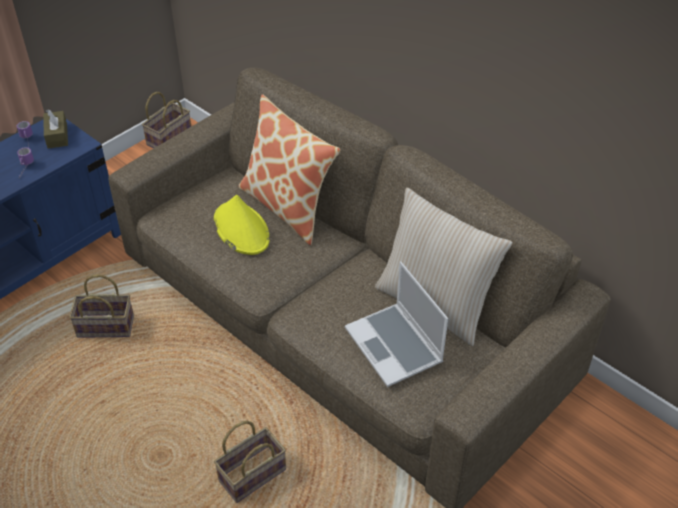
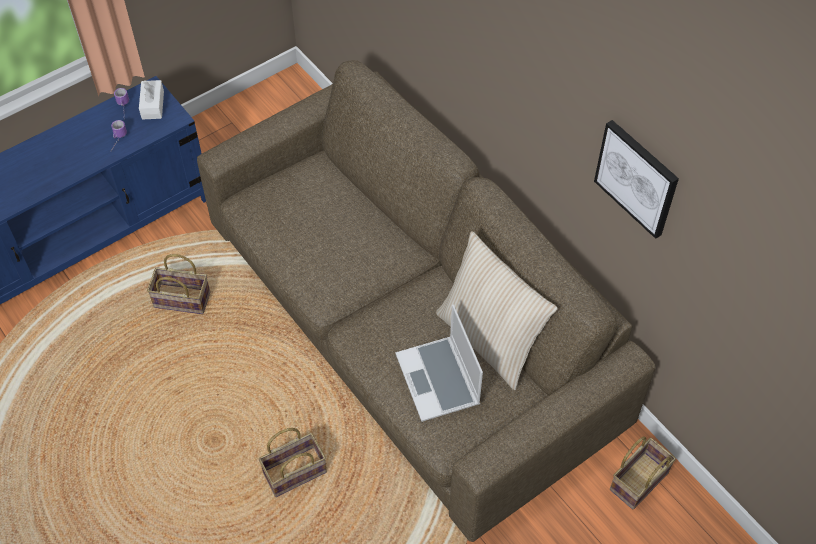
camera: 10 degrees right, 10 degrees up
(57, 136) = (153, 105): brown tissue box -> white tissue box
(169, 137) = (275, 88): basket -> basket (639, 479)
(241, 229) = (318, 230): yellow hat -> none
(288, 207) = (370, 209): pillow -> none
(581, 84) = (637, 178): none -> picture

